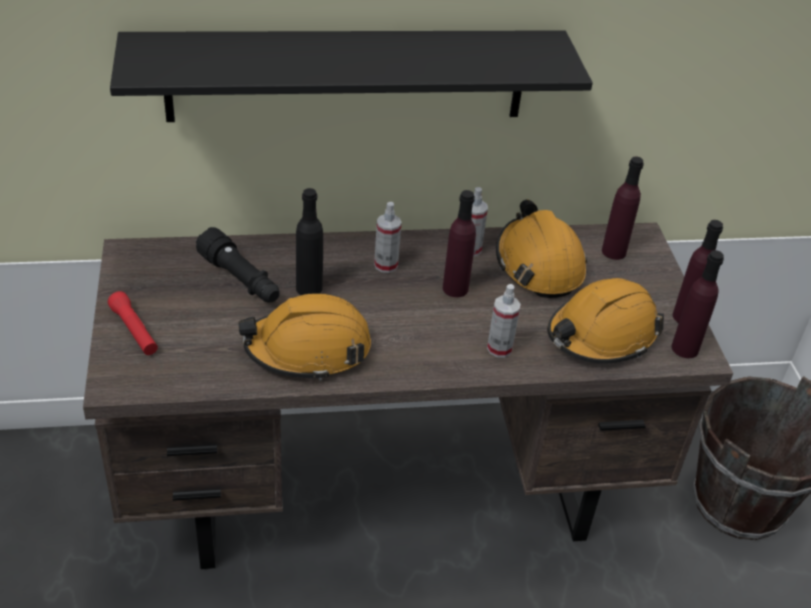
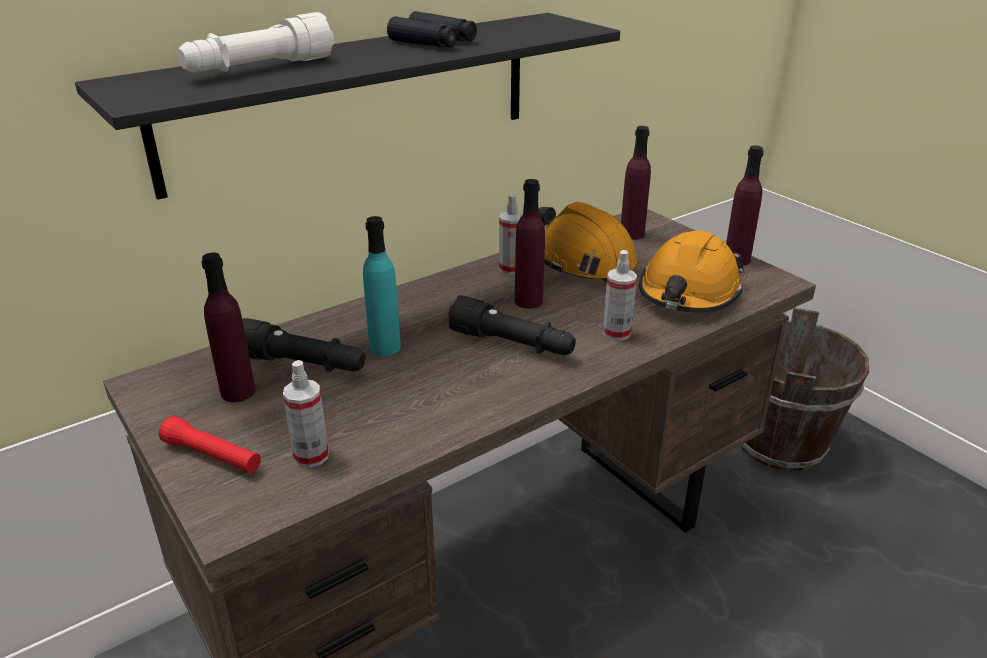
camera: 25 degrees left, 10 degrees down
(247, 54) = (259, 68): none -> white flashlight
(308, 349) = (433, 400): orange hard hat -> none
(309, 288) = (385, 347): black bottle -> turquoise bottle
(386, 265) = (445, 304): spray bottle -> spray bottle (311, 456)
(406, 324) = (512, 344): none -> black flashlight
(411, 53) = (433, 42): none -> black binoculars
(685, 348) = (762, 280): purple bottle -> purple bottle (238, 392)

